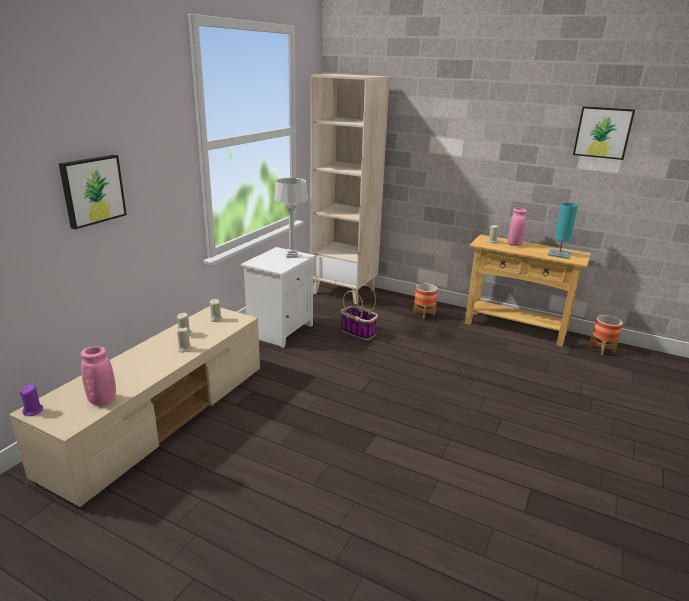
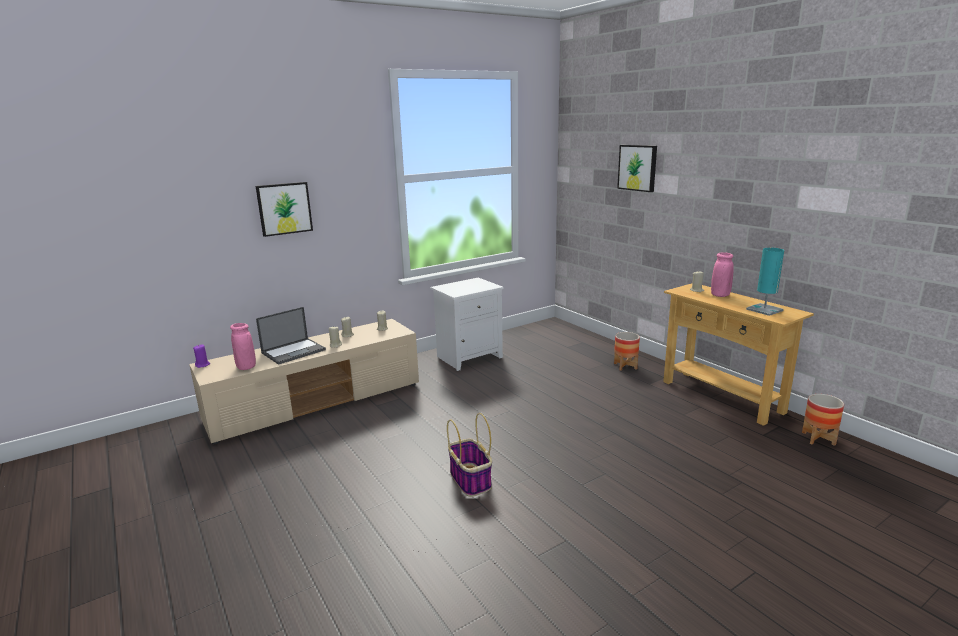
camera: 30 degrees right, 5 degrees down
(141, 366) = (294, 351): none -> laptop
(292, 255) = (481, 285): grey table lamp -> none
(344, 291) = (563, 334): beige bookcase -> none
(359, 332) = (540, 370): basket -> basket (471, 480)
(603, 132) = (823, 163): picture -> picture (638, 167)

